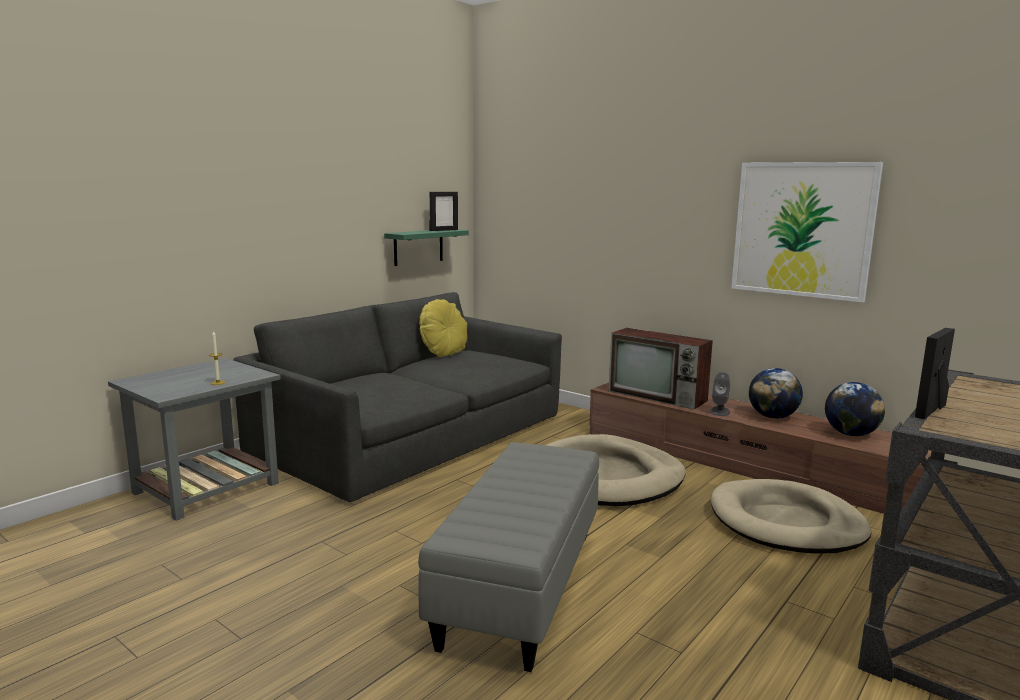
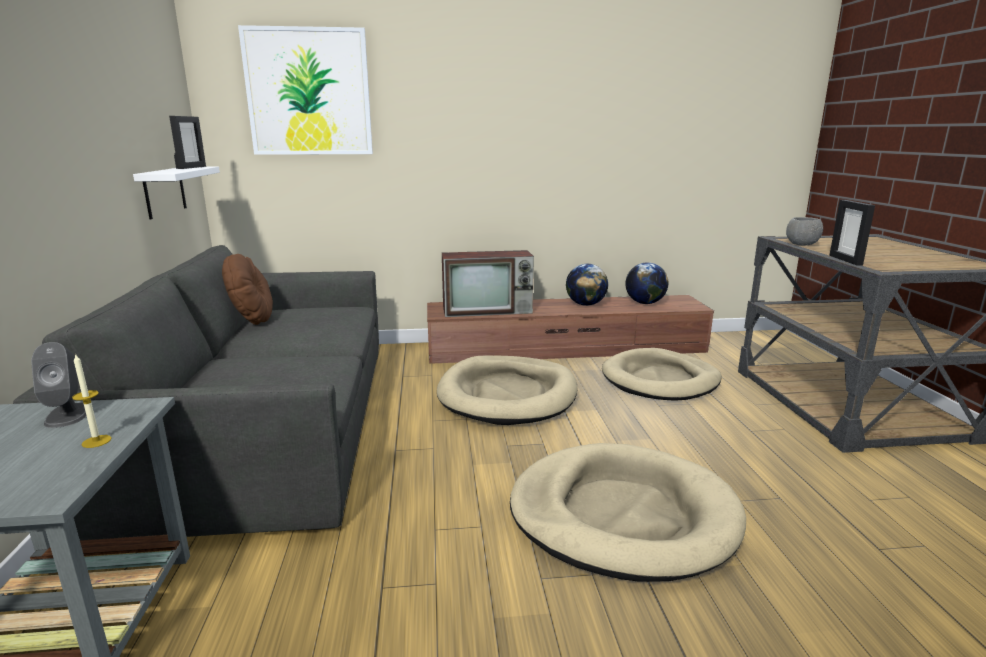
camera: 45 degrees left, 5 degrees up
(418, 247) = (164, 191): green shelf -> white shelf
(443, 354) = (252, 321): yellow pillow -> brown pillow
(519, 587) = (622, 516): grey ottoman -> beige dog bed
(719, 411) = (550, 310): grey speaker -> grey speaker (68, 415)
(802, 229) = (585, 145): picture -> picture (309, 92)
(960, 387) = (802, 244): none -> grey bowl

